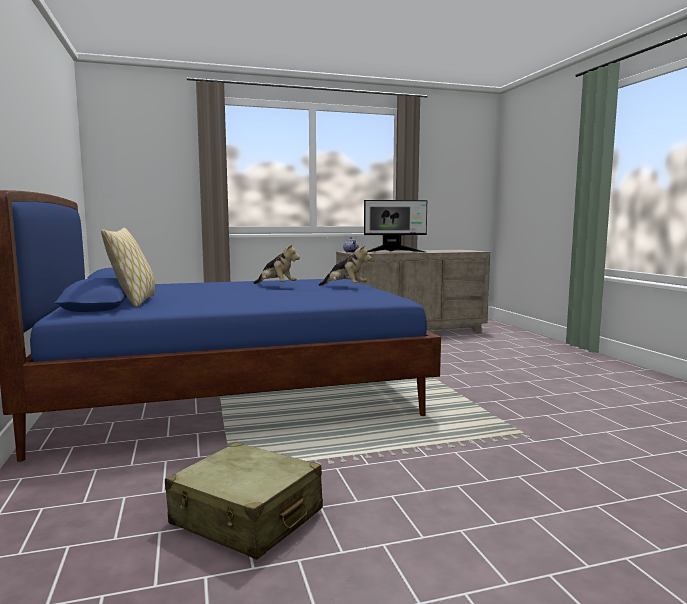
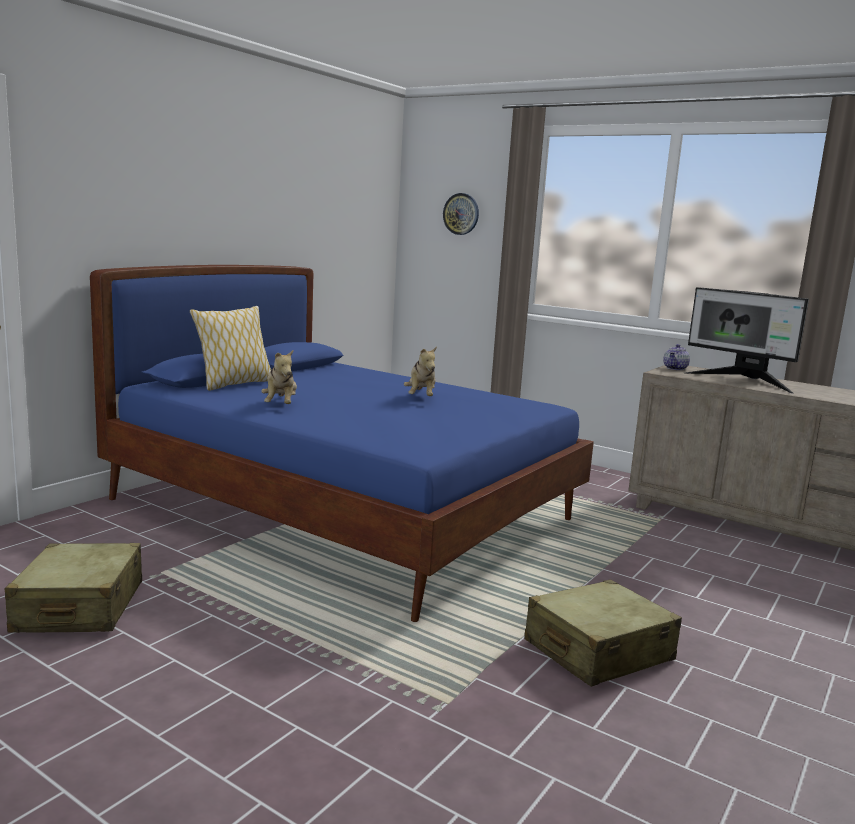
camera: 50 degrees right, 5 degrees up
(151, 161) = (461, 214): none -> wall clock
(345, 287) = (473, 419): plush toy -> plush toy (280, 405)
(498, 391) = (598, 651): none -> beige suitcase

